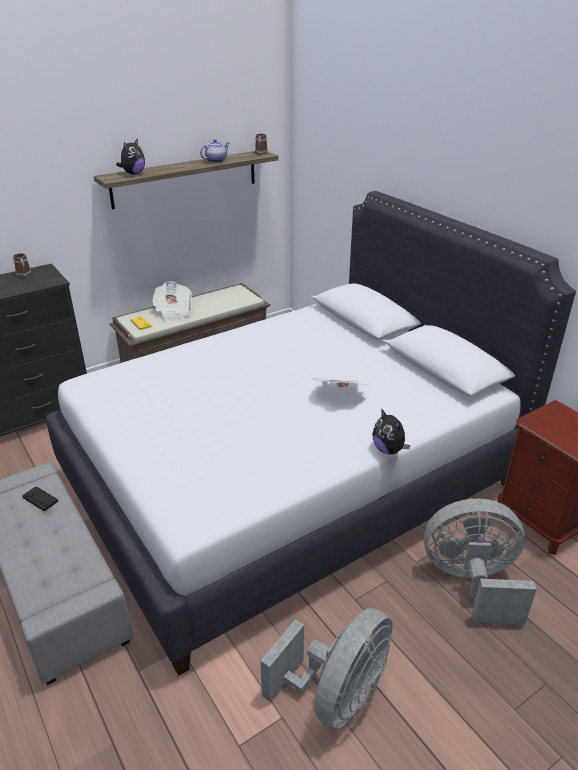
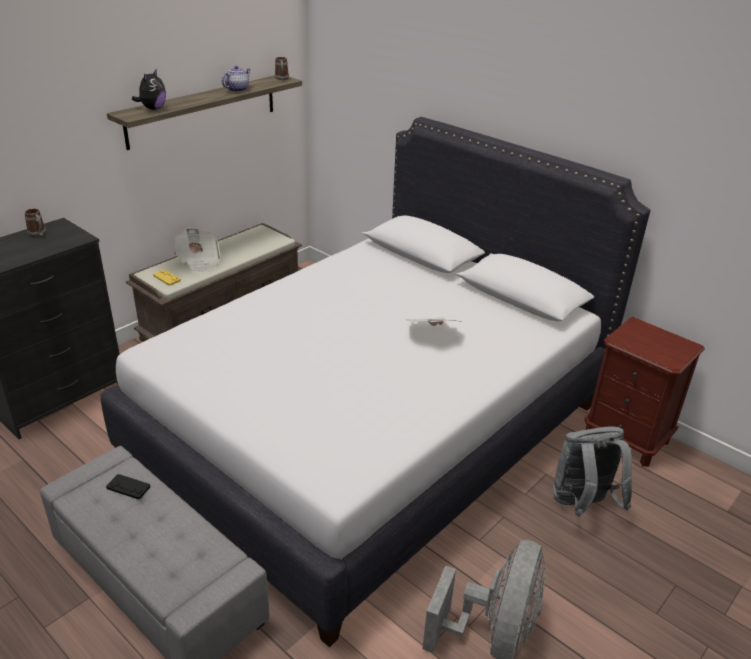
camera: 15 degrees left, 0 degrees up
(389, 450) = (501, 383): plush toy -> none
(471, 582) = (582, 505): grey fan -> grey backpack

